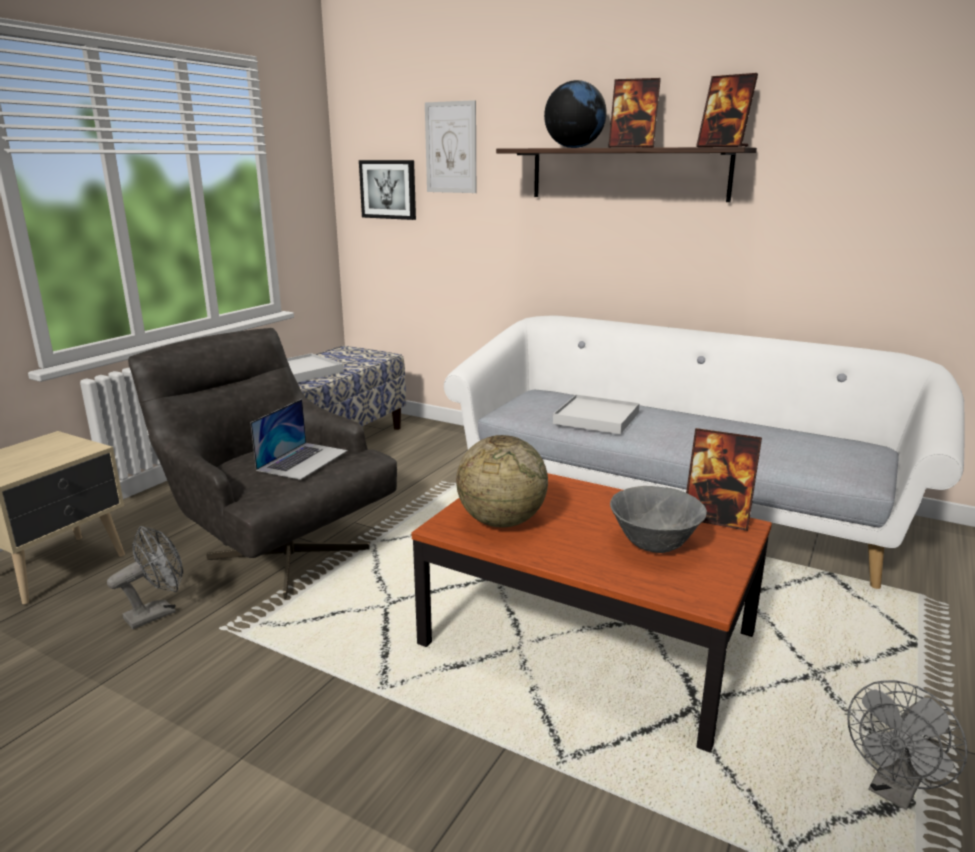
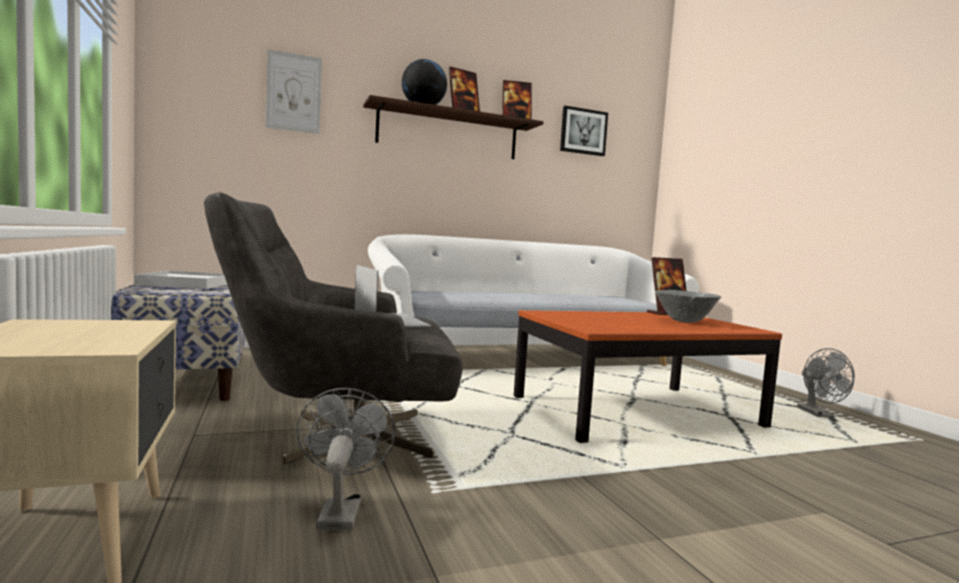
camera: 50 degrees left, 15 degrees down
(388, 189) = (216, 120): picture -> picture (583, 131)
(501, 521) = (608, 324): globe -> none
(596, 418) = (491, 294): white tray -> none

